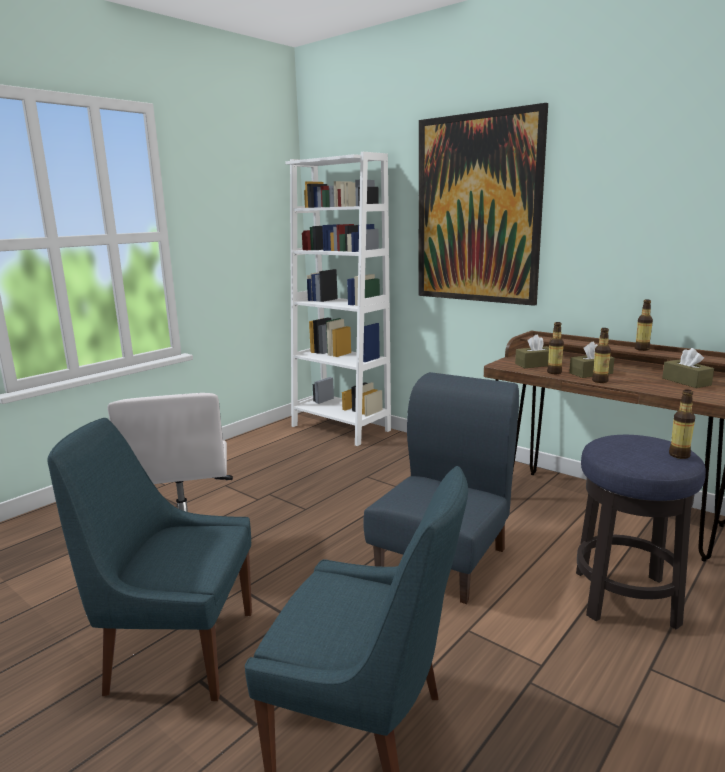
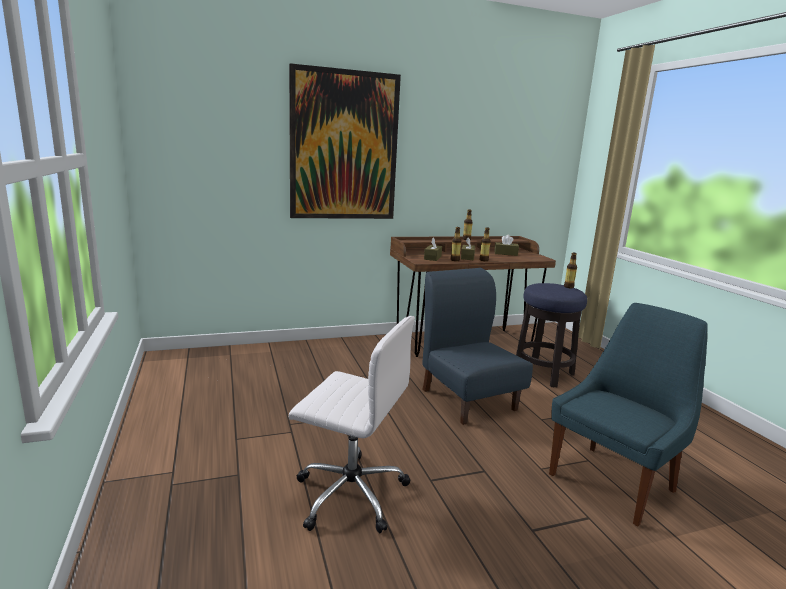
camera: 60 degrees left, 0 degrees up
(176, 651) = (489, 533): blue chair -> none
(340, 428) = (216, 357): white bookcase -> none

